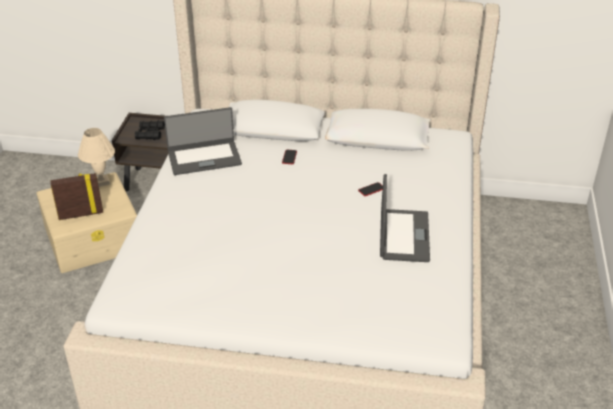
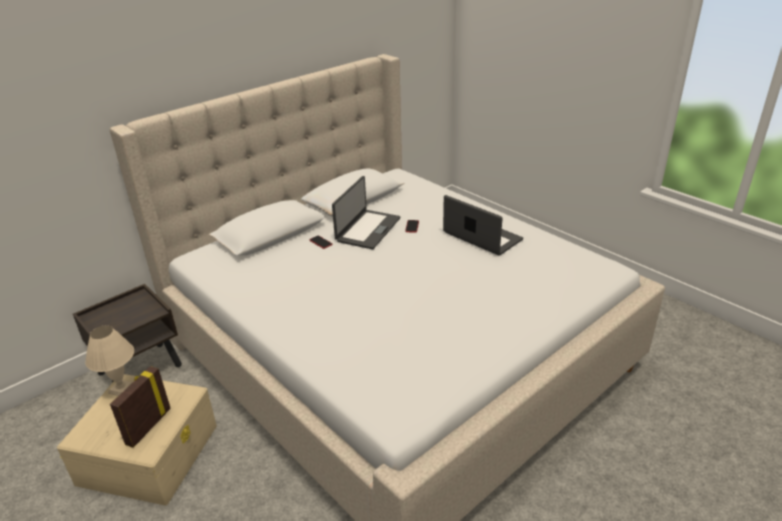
camera: 50 degrees left, 5 degrees down
(150, 134) = (126, 316): black binoculars -> none
(204, 158) = (256, 282): laptop -> laptop (367, 229)

